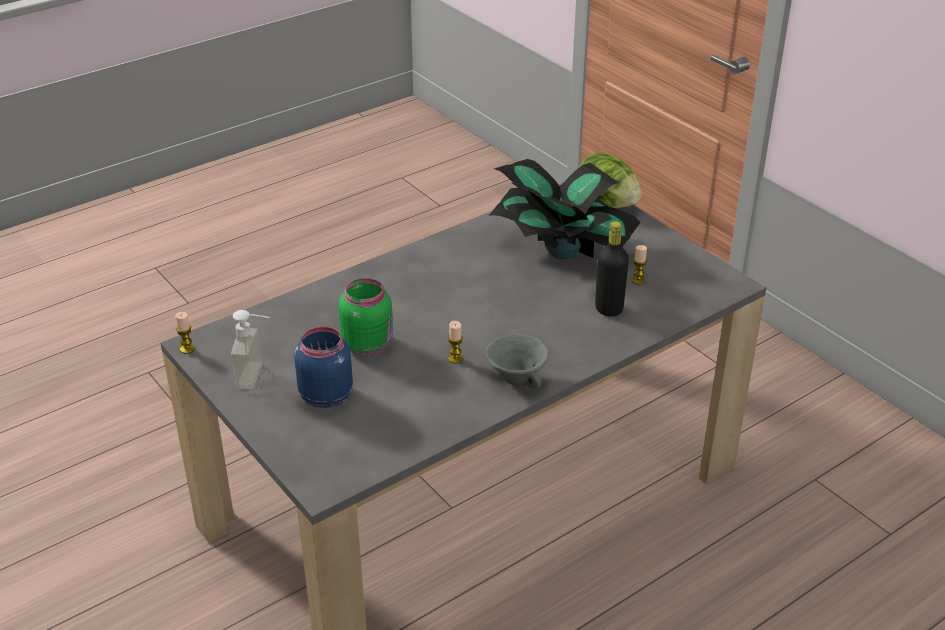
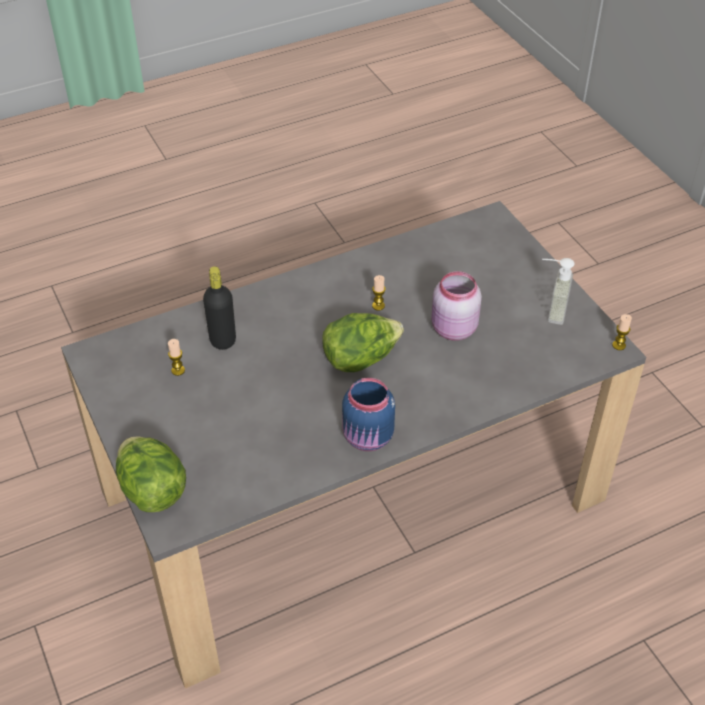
camera: 170 degrees left, 10 degrees up
(325, 395) = (491, 285): blue jar -> blue jar (368, 438)
(369, 344) = (452, 329): green jar -> pink jar
(461, 308) = (360, 359): none -> lettuce
(517, 380) = (331, 280): grey bowl -> none
(561, 251) = (237, 420): potted plant -> none

